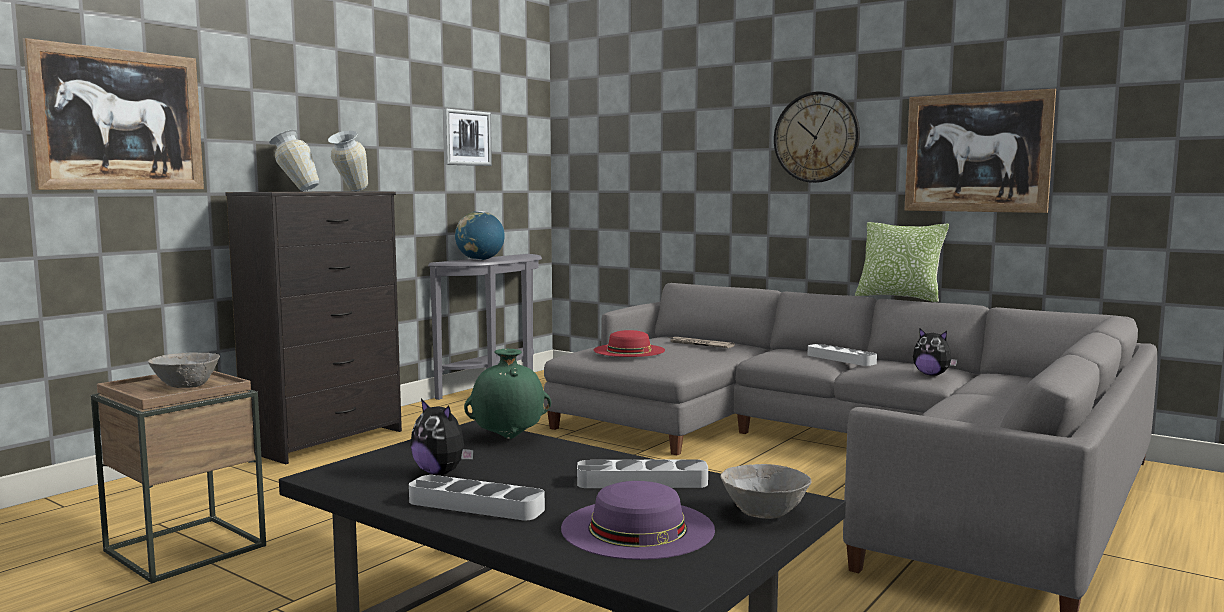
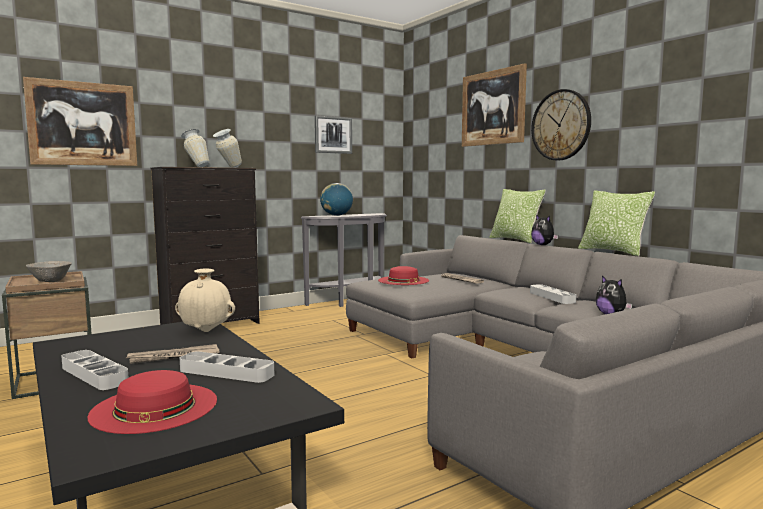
camera: 20 degrees right, 0 degrees up
(441, 473) = (121, 350): plush toy -> plush toy (543, 245)
(509, 438) = (206, 331): green vase -> beige vase
(535, 473) = (173, 357): none -> newspaper
(638, 528) = (155, 407): purple hat -> red hat
(755, 287) = (515, 240): none -> pillow
(763, 514) = (260, 410): grey bowl -> none
(976, 153) = (679, 131): picture -> picture (492, 108)

